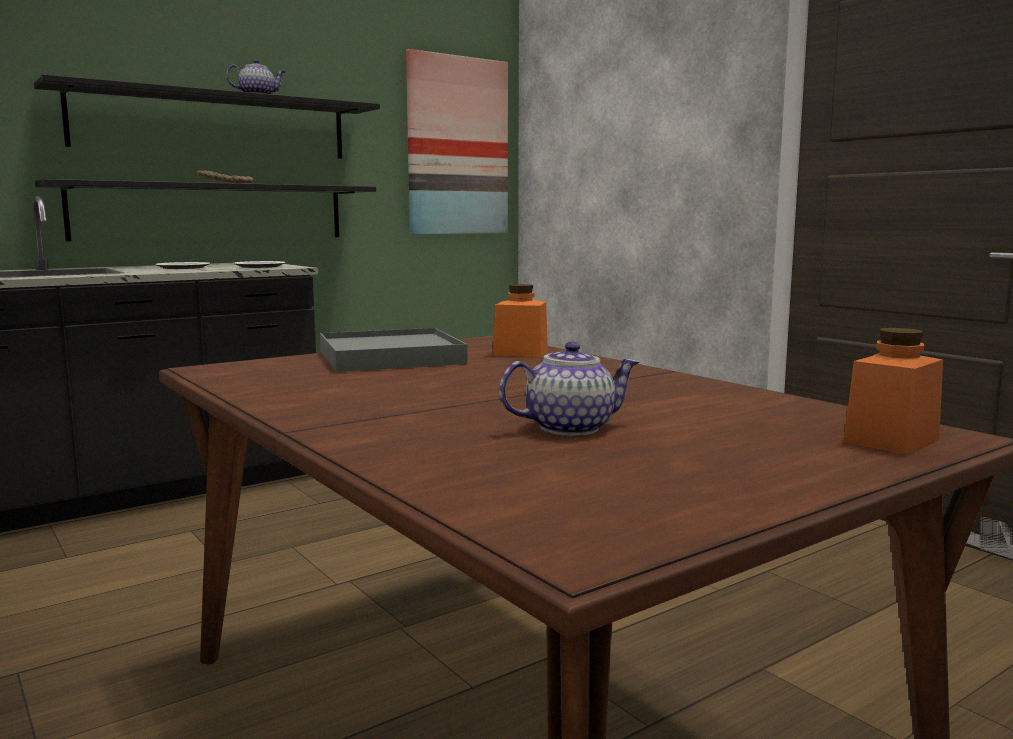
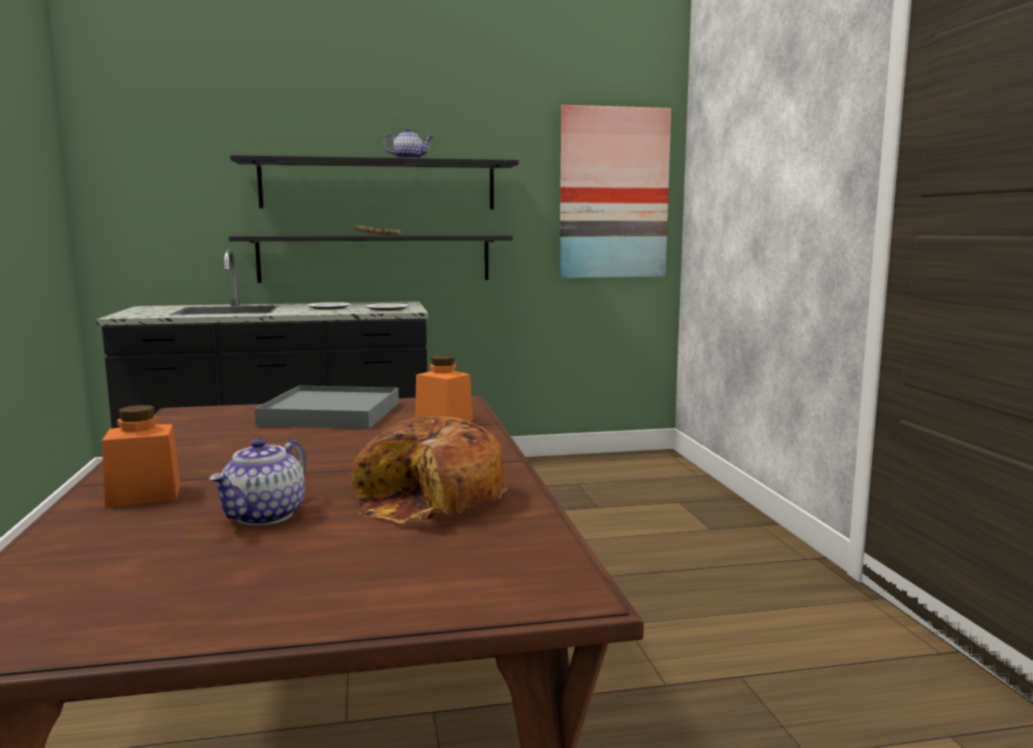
camera: 25 degrees right, 0 degrees up
(570, 427) = (264, 516): teapot -> teapot turned 105 degrees clockwise
(681, 401) = (430, 499): none -> bread
(891, 440) = (488, 586): orange jar -> orange jar (144, 495)

